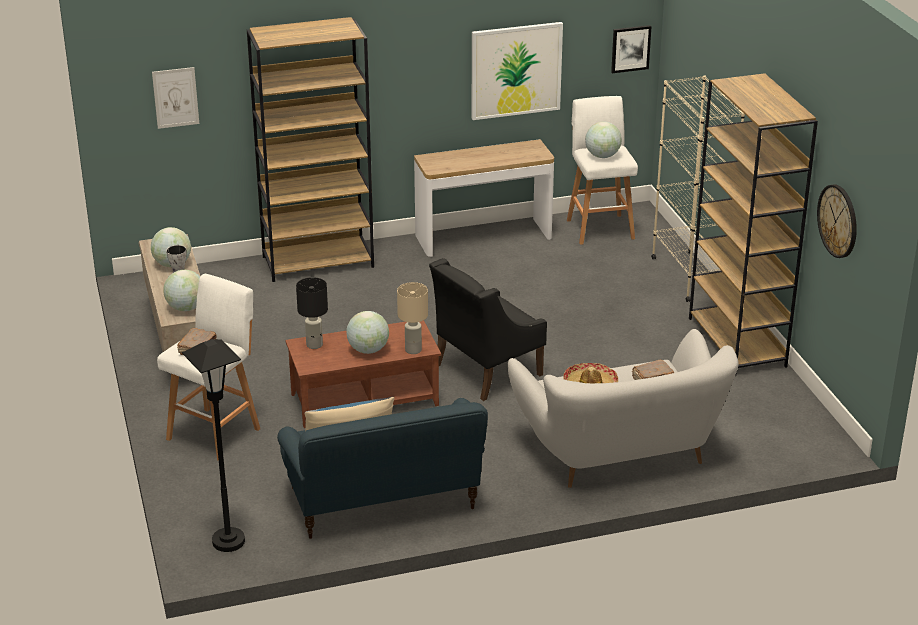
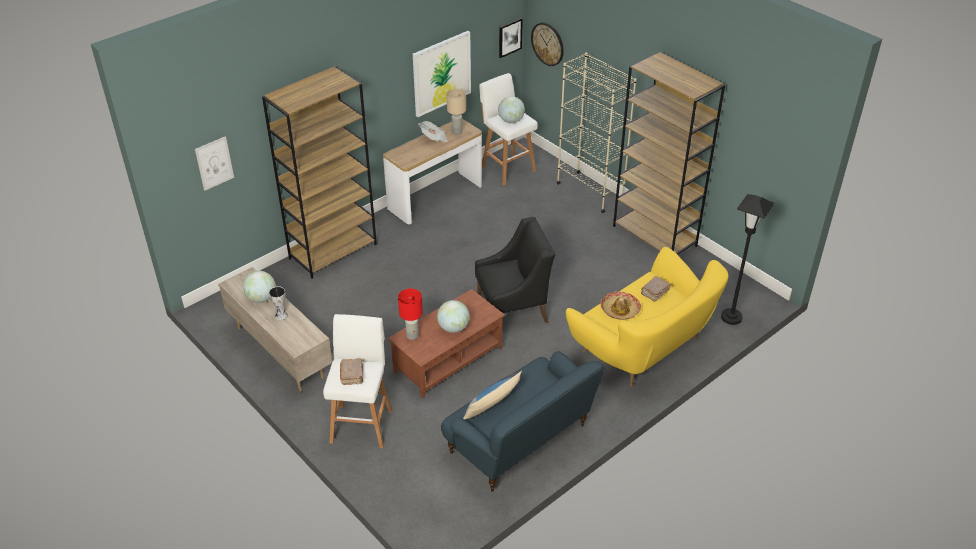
camera: 25 degrees left, 10 degrees up
(186, 308) = (301, 335): globe -> none
(228, 541) = (437, 515): black floor lamp -> black floor lamp (731, 317)
(315, 345) = (412, 335): black table lamp -> red table lamp
(413, 350) = (484, 318): beige table lamp -> beige table lamp (456, 131)
(486, 370) = (513, 308): black armchair -> black armchair turned 135 degrees counterclockwise
(488, 153) = (434, 138): none -> newspaper
(621, 452) = (643, 346): white sofa -> yellow sofa
(838, 221) = (749, 151): wall clock -> wall clock (547, 44)

